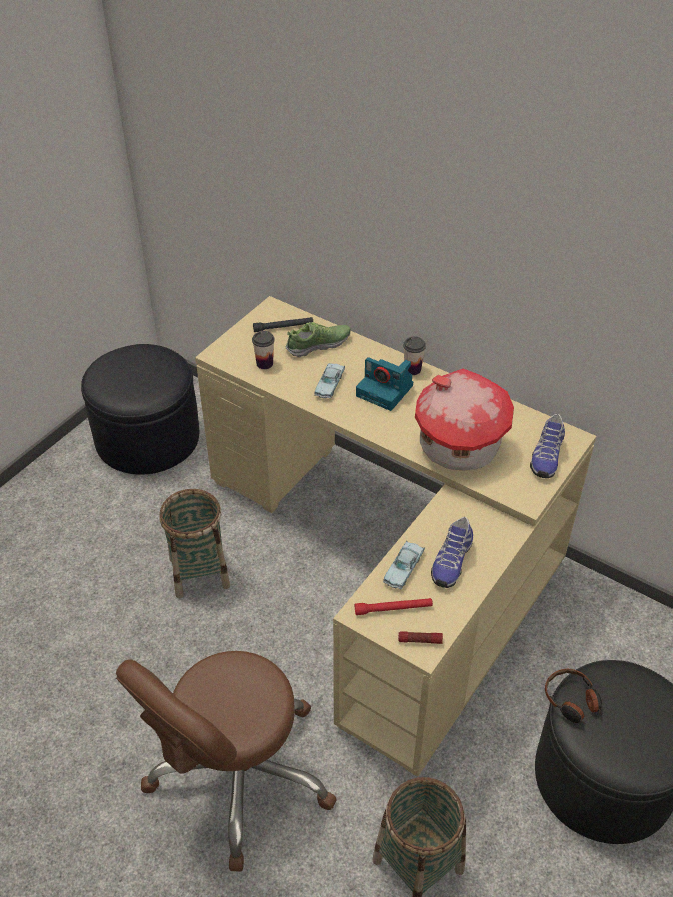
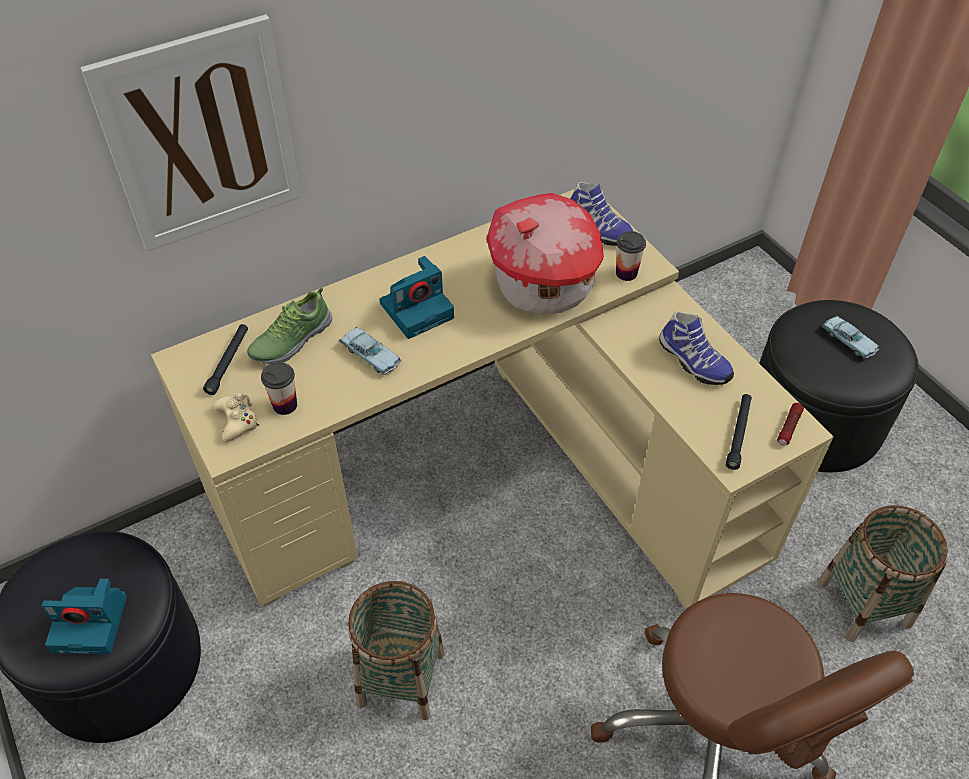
camera: 65 degrees left, 5 degrees up
(125, 384) = (92, 622): none -> camera
(241, 349) = (237, 420): none -> beige game controller
(318, 345) = (291, 340): shoe -> shoe turned 135 degrees counterclockwise
(332, 188) = (202, 137): none -> picture
(393, 609) = (738, 434): red flashlight -> black flashlight
(403, 568) = (685, 404): blue toy car -> blue toy car (848, 341)
(412, 369) = (398, 274): cup -> cup (626, 273)
(572, 701) = (815, 373): headphones -> none

